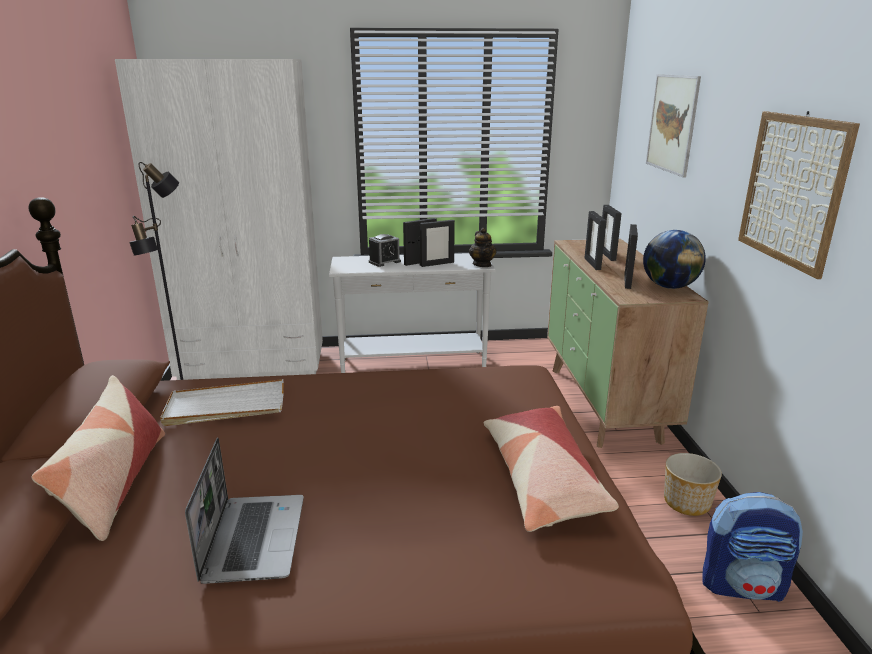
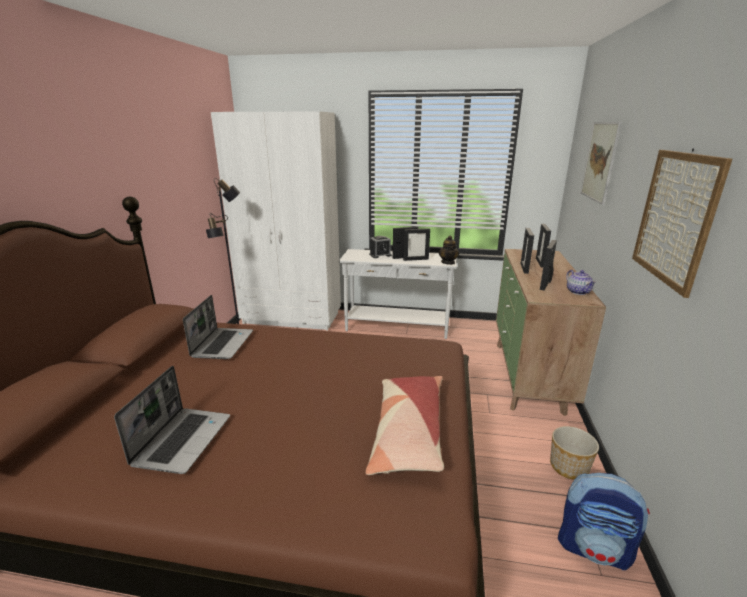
camera: 15 degrees right, 0 degrees up
(115, 484) = (128, 386): pillow -> none
(225, 407) = (222, 344): white tray -> laptop
(669, 287) = (578, 291): globe -> teapot

